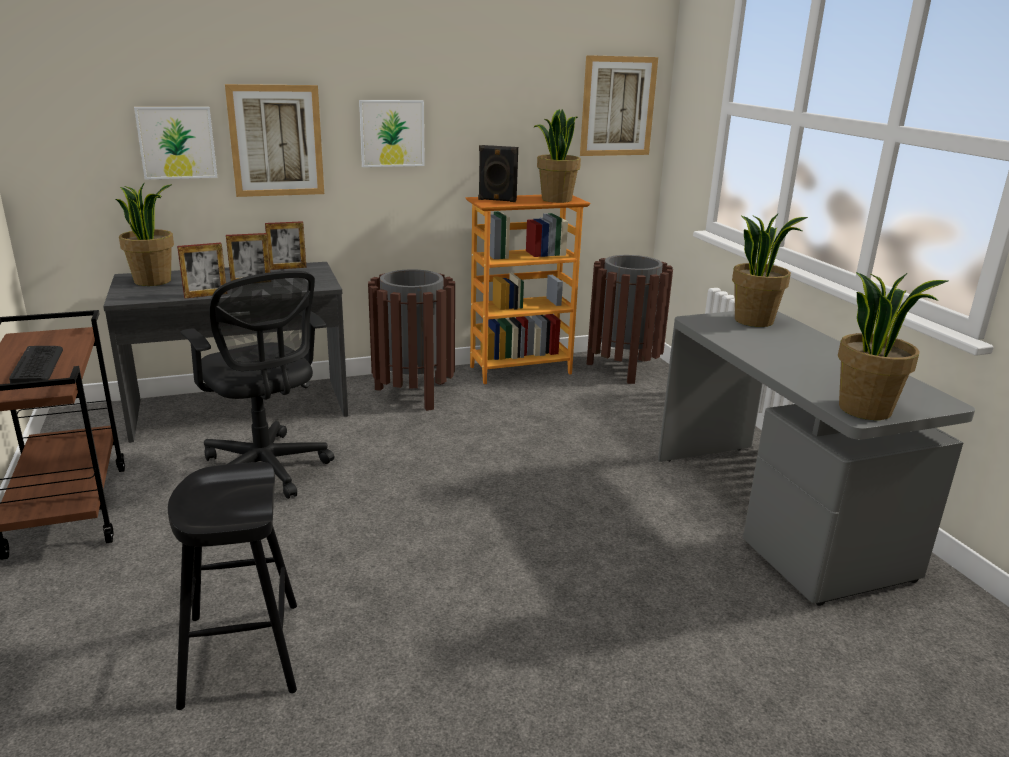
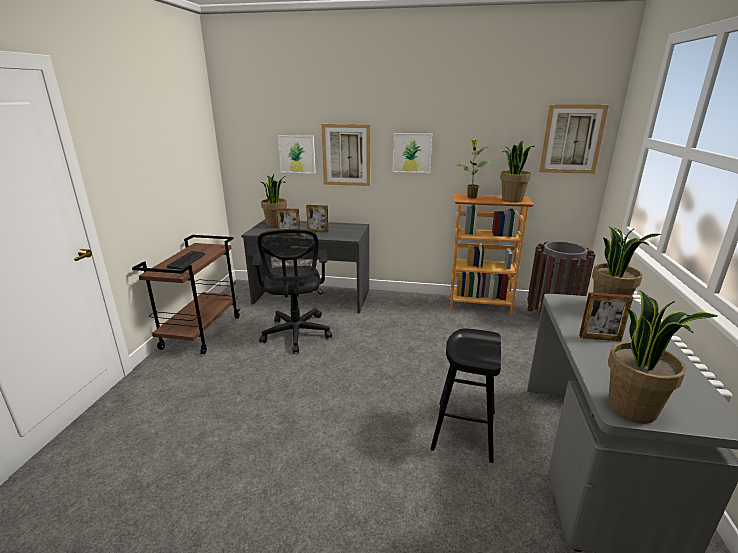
camera: 30 degrees right, 0 degrees up
(241, 653) = (206, 434): black stool -> black stool (464, 430)
(287, 268) = (345, 225): picture frame -> picture frame (600, 338)
(414, 394) = (404, 307): brown trash can -> none
(497, 200) = (471, 197): black speaker -> potted plant

